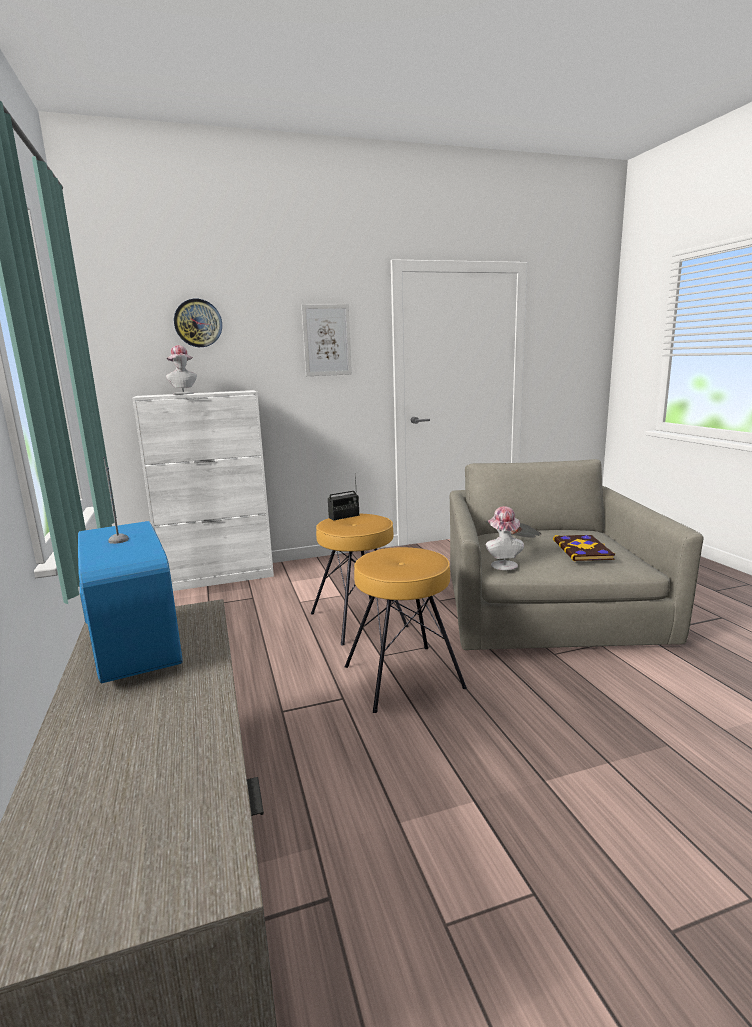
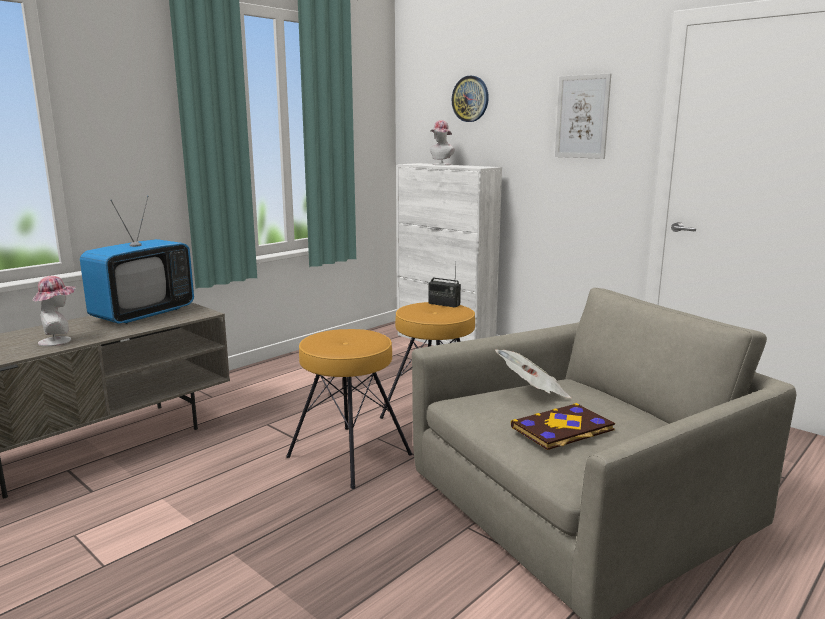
camera: 60 degrees right, 0 degrees up
(502, 564) = (465, 397): hat -> hat (59, 340)

